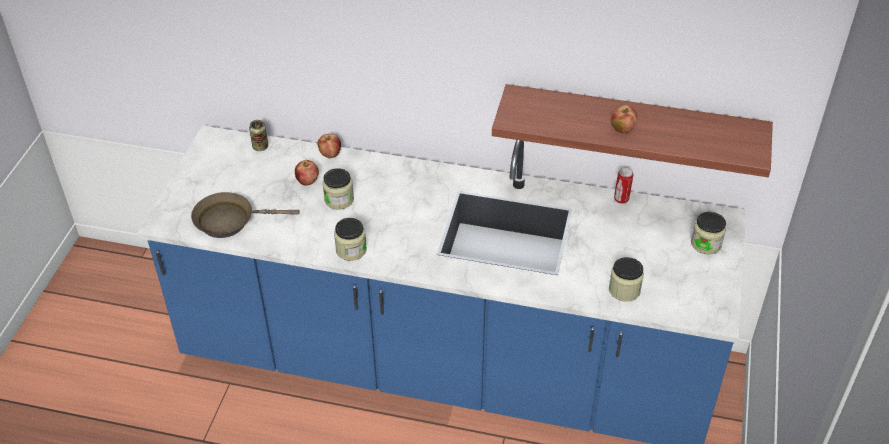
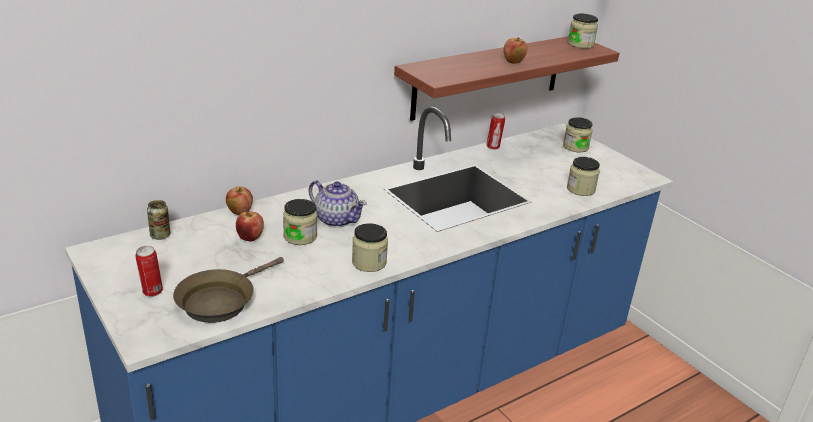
camera: 50 degrees left, 15 degrees down
(204, 190) = (151, 292): none -> can
(383, 199) = (336, 219): none -> teapot
(745, 138) = (580, 44): none -> jar

